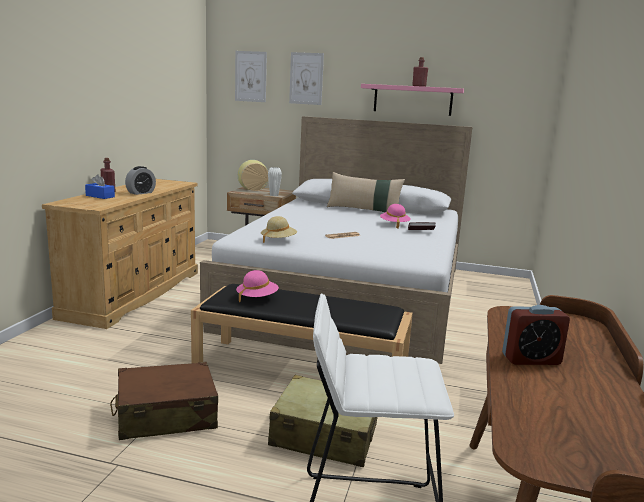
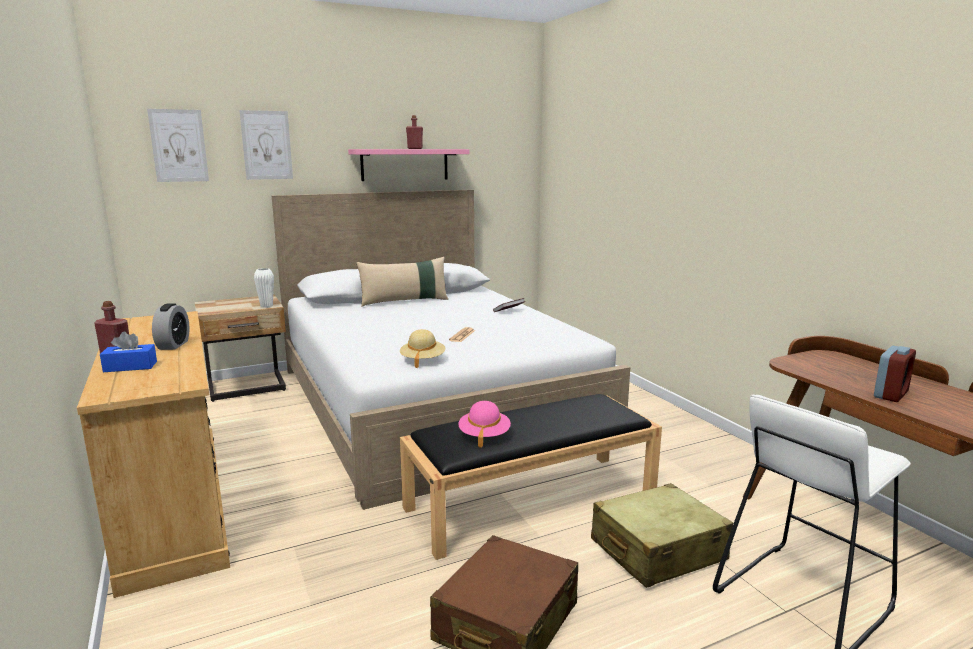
camera: 40 degrees left, 0 degrees up
(252, 190) = (221, 305): vase -> none
(394, 225) = (470, 310): pink hat -> none

